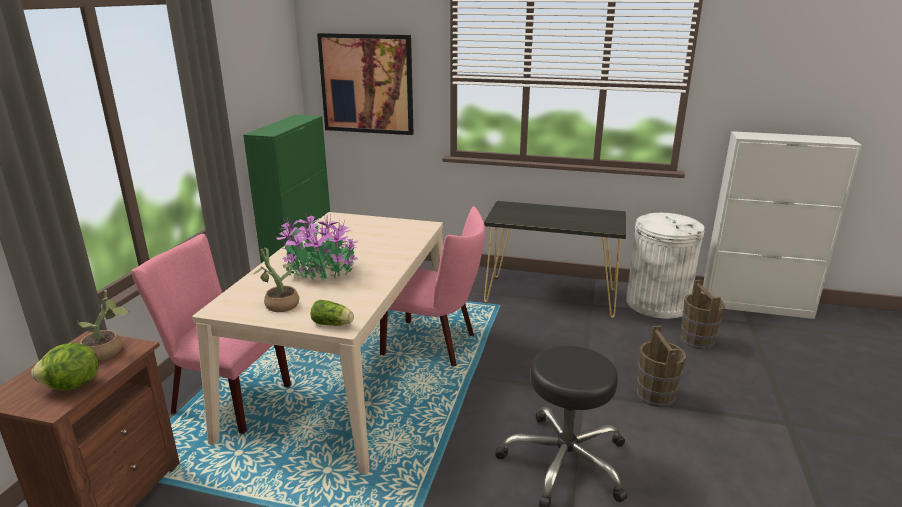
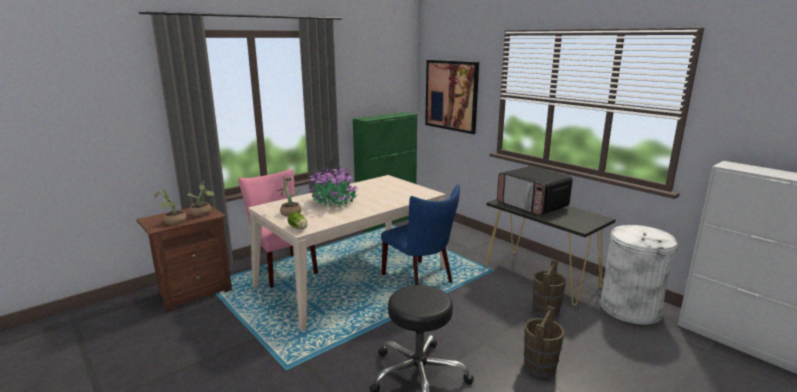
camera: 35 degrees right, 5 degrees down
(72, 386) = (173, 222): lettuce -> potted plant
(435, 345) = (420, 280): pink chair -> blue chair
(535, 215) = (532, 205): none -> microwave
(697, 340) = (632, 346): brown bucket -> brown bucket (546, 311)

